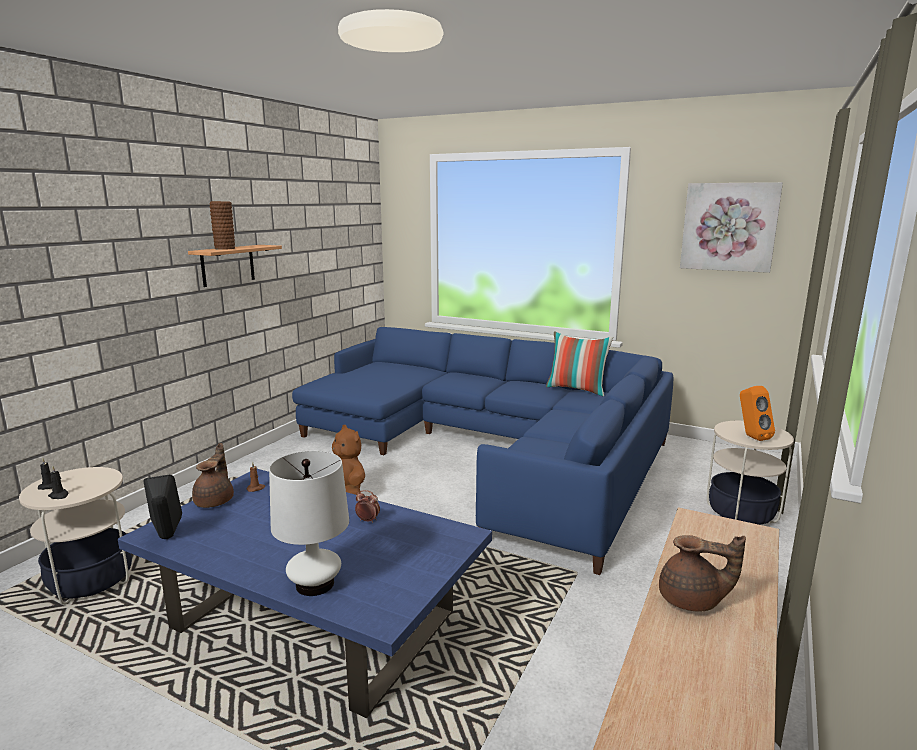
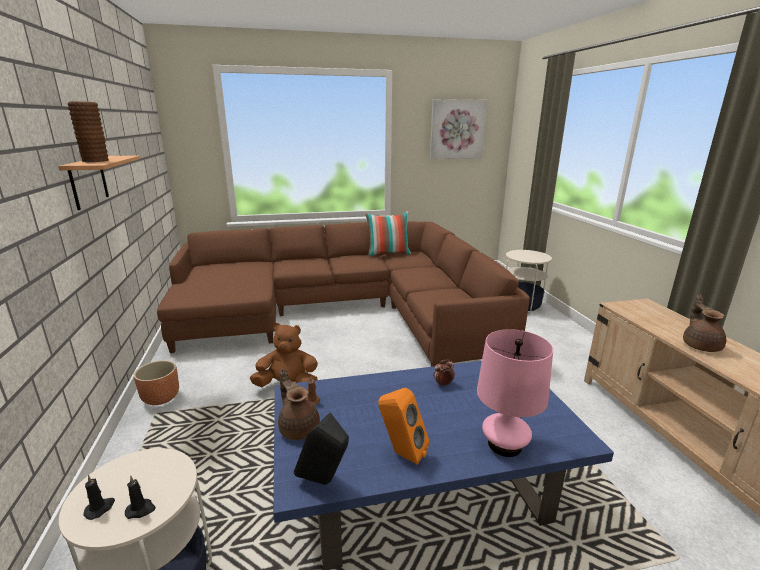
camera: 40 degrees left, 5 degrees up
(249, 467) = (160, 398): none -> brown planter
(315, 584) = (504, 444): white table lamp -> pink table lamp
(490, 448) = (342, 312): blue sofa -> brown sofa
(692, 601) = (700, 345): brown teapot -> brown teapot turned 60 degrees counterclockwise
(751, 437) = (532, 258): orange speaker -> orange speaker (401, 453)

